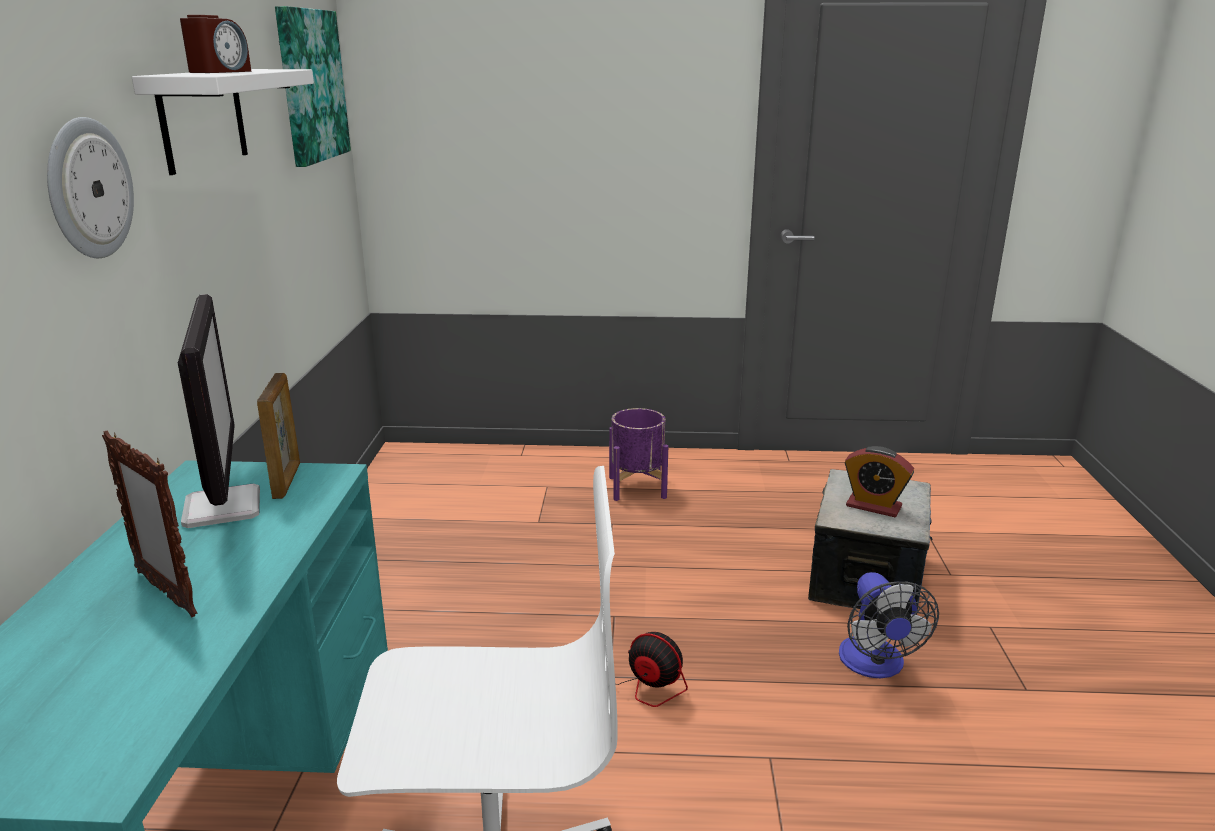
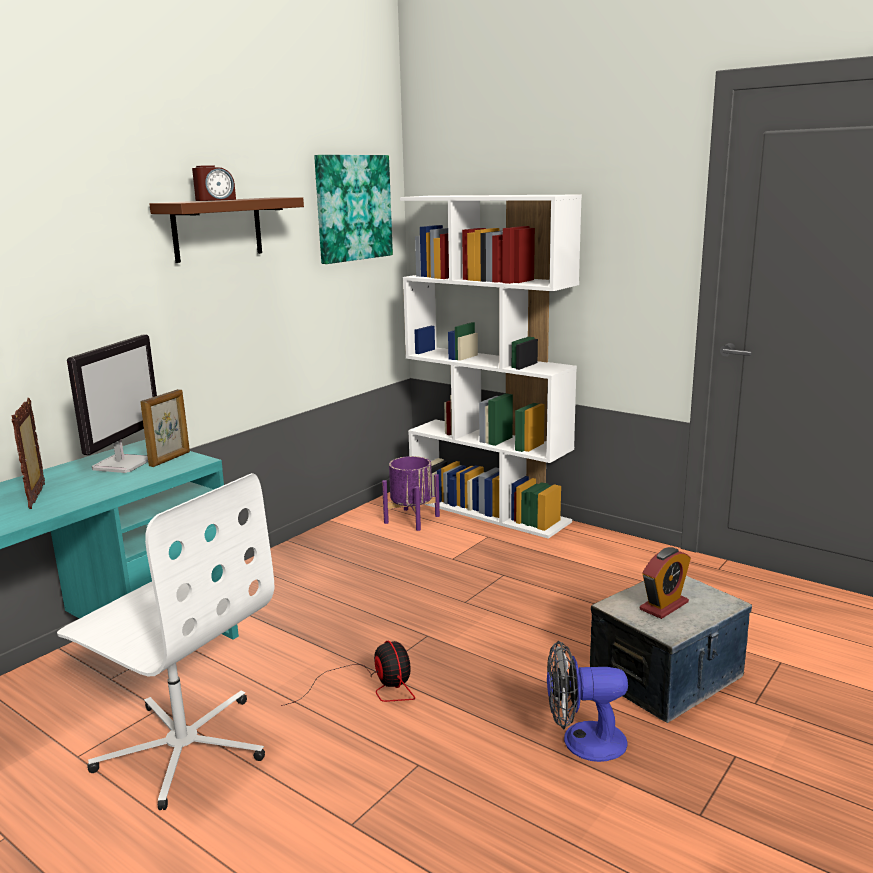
camera: 35 degrees right, 5 degrees down
(88, 189) = (97, 267): wall clock -> none
(203, 118) = (217, 229): white shelf -> brown shelf
(515, 457) = (489, 511): none -> white bookcase
(637, 487) = (555, 555): purple planter -> purple planter (411, 519)
(873, 506) = (664, 606): alarm clock -> alarm clock turned 105 degrees counterclockwise
(875, 665) = (583, 741): fan -> fan turned 60 degrees clockwise

